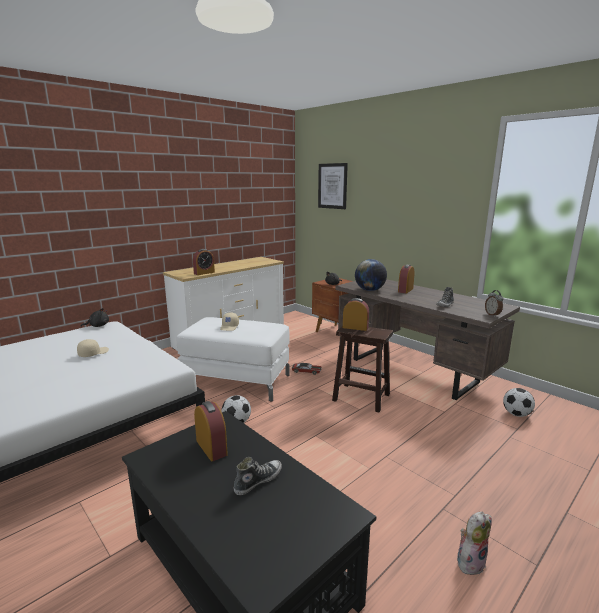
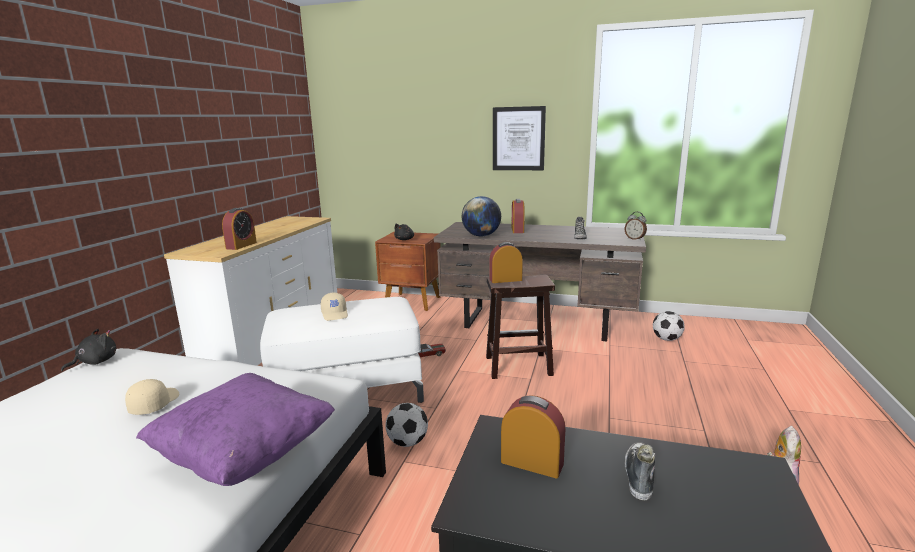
camera: 30 degrees left, 0 degrees up
(93, 390) = (245, 454): none -> purple pillow
(332, 186) = (376, 111): picture -> picture (518, 138)

